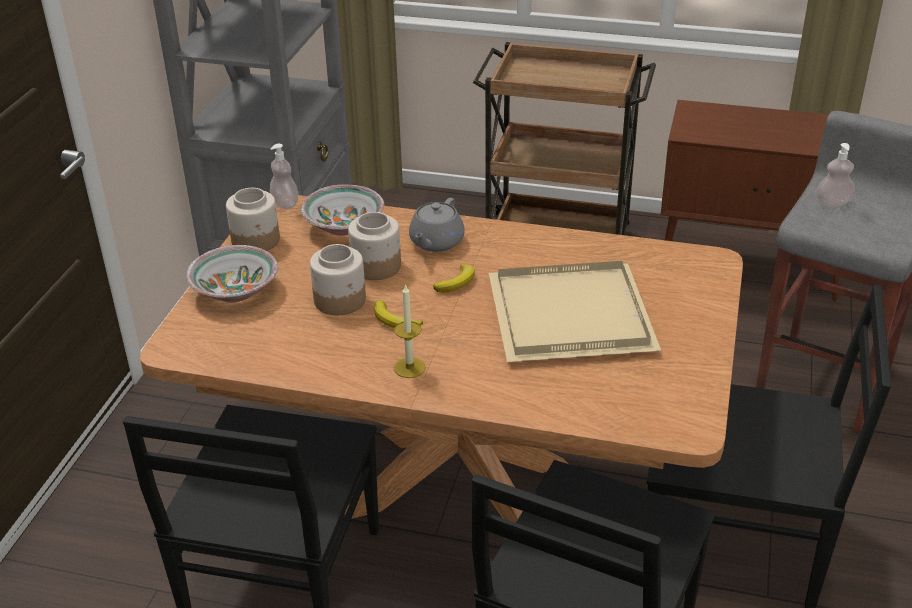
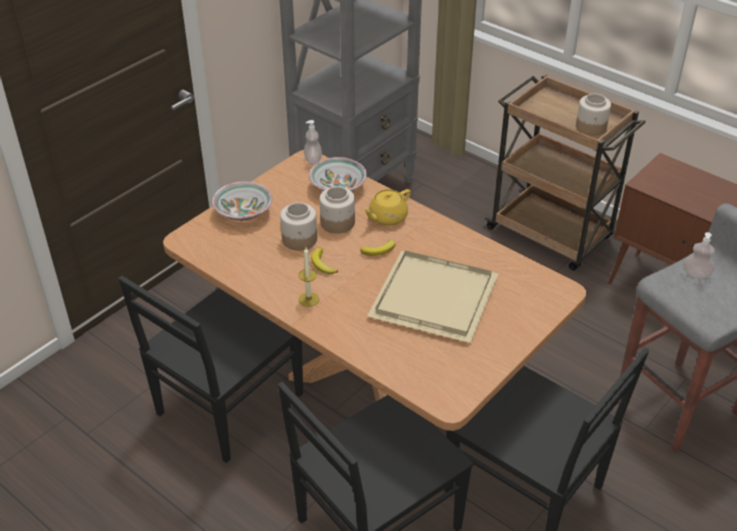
camera: 25 degrees right, 5 degrees up
(256, 241) = (278, 181): jar -> jar (591, 127)
(436, 242) = (387, 217): grey teapot -> yellow teapot

